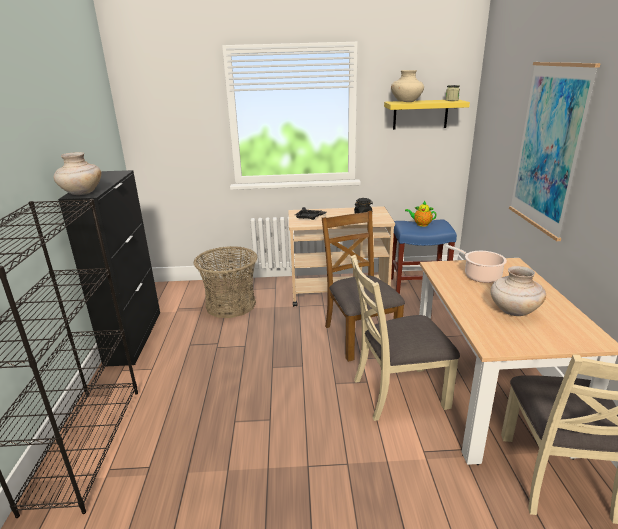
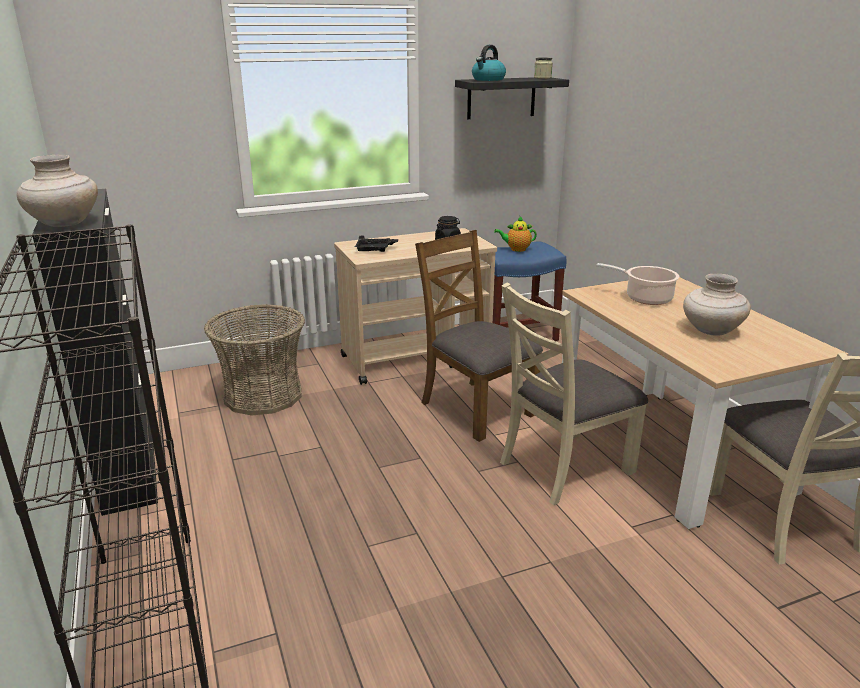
camera: 20 degrees left, 0 degrees up
(406, 102) = (488, 80): beige vase -> kettle
(420, 114) = (501, 98): yellow shelf -> black shelf
(548, 148) = (698, 133): picture -> none

